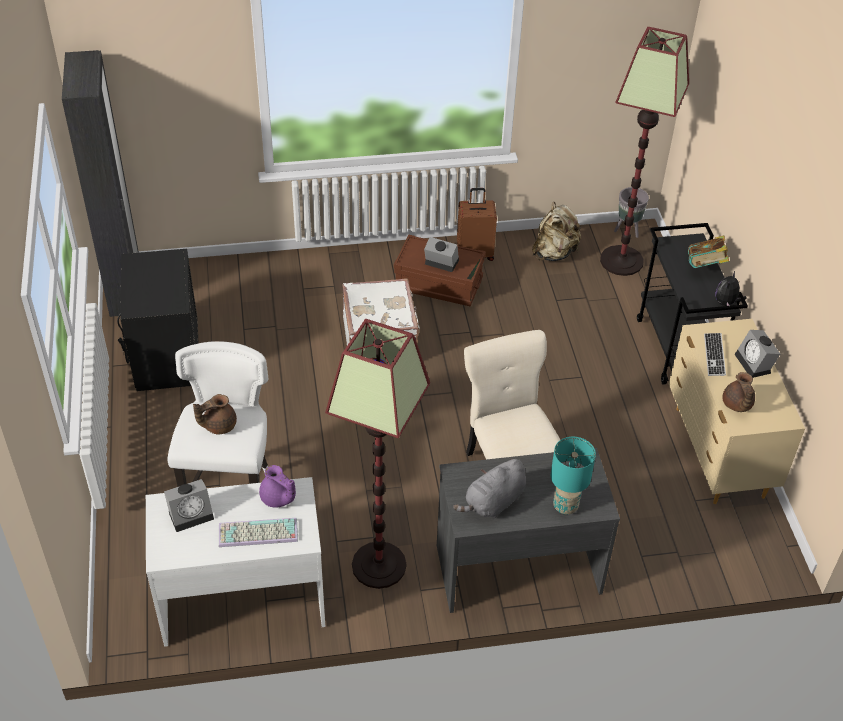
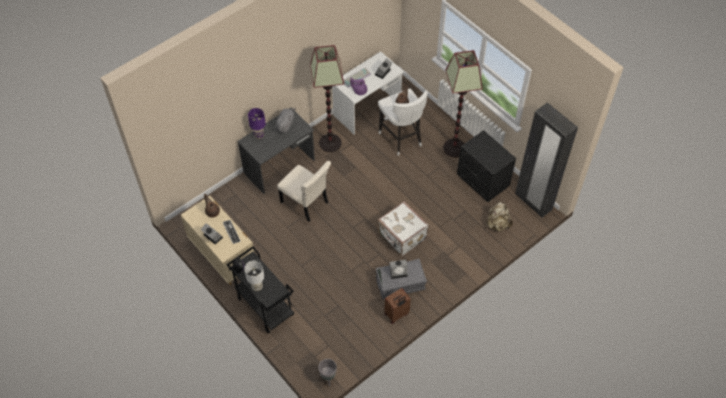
camera: 150 degrees right, 10 degrees up
(438, 284) = (400, 284): brown storage box -> grey storage box
(554, 253) = (357, 337): beige backpack -> beige backpack (497, 224)
(565, 506) = (259, 136): turquoise table lamp -> purple table lamp
(621, 260) = (320, 352): floor lamp -> floor lamp (454, 148)
(705, 266) = (257, 287): book -> white table lamp

